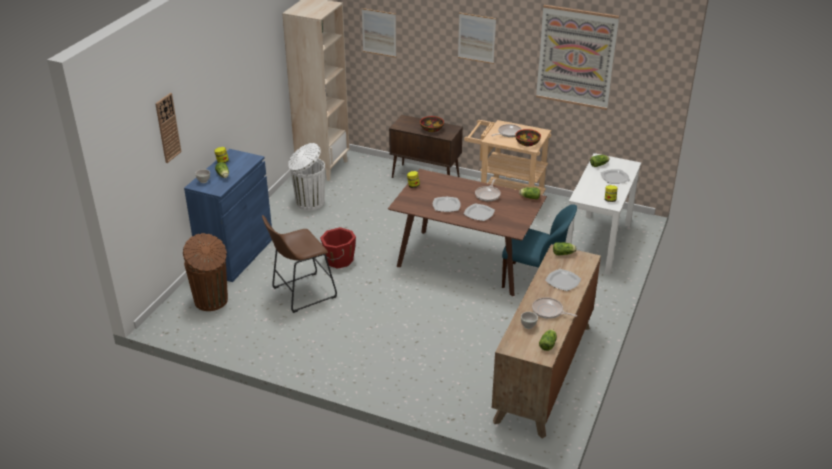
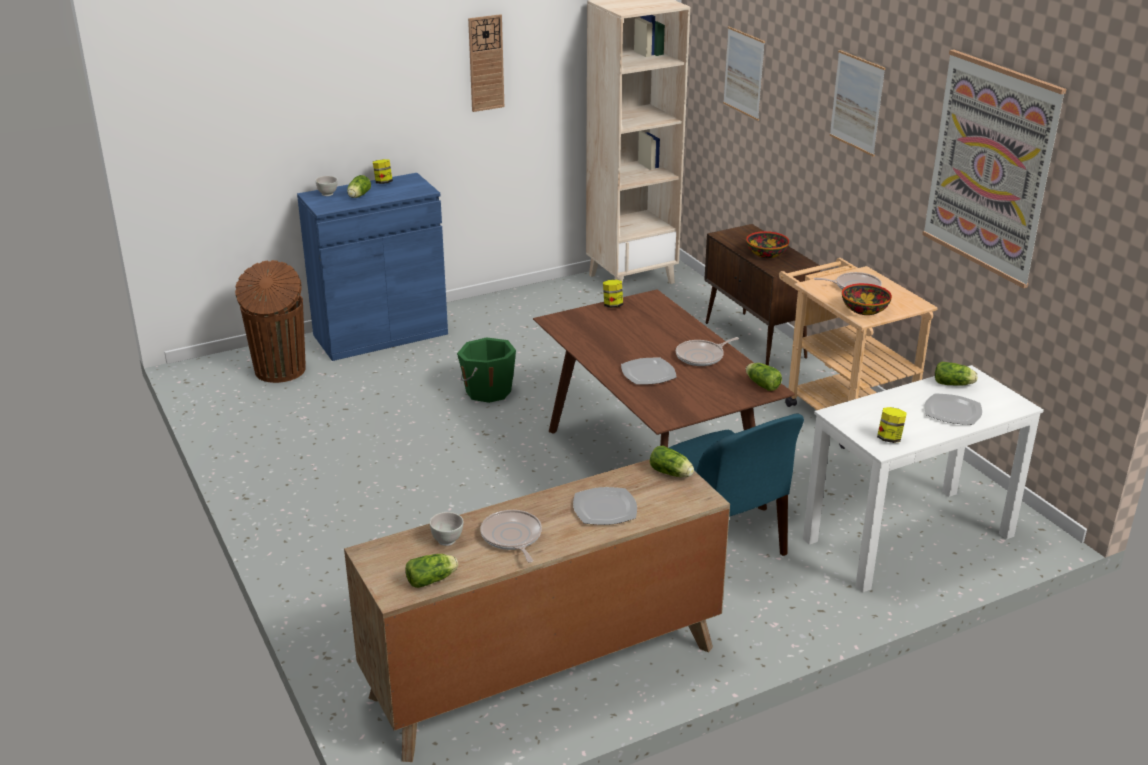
camera: 40 degrees right, 5 degrees down
(167, 128) = (278, 91): wall clock -> wall clock (486, 63)
(300, 293) = (385, 408): brown stool -> none
(309, 203) = (552, 311): white trash can -> none
(338, 260) = (487, 391): red bucket -> green bucket
(446, 205) = (618, 346): plate -> none

